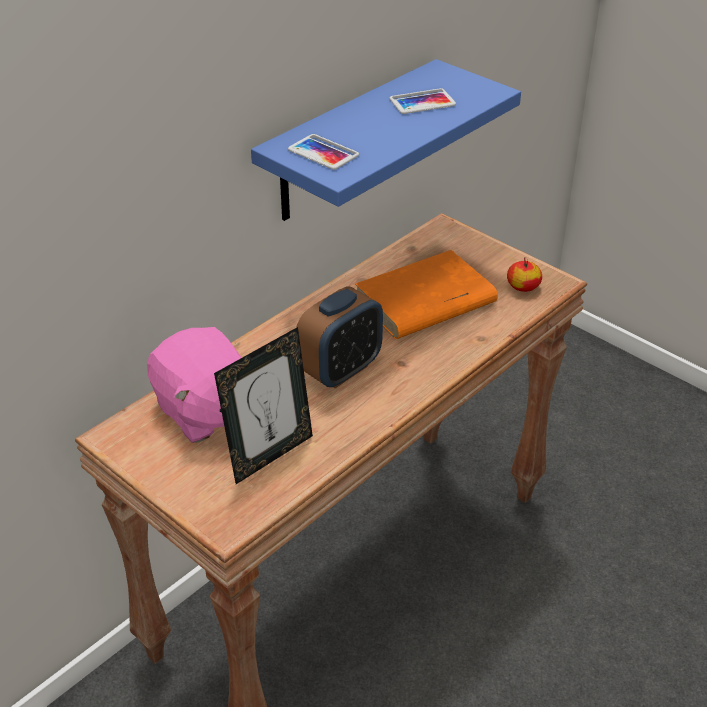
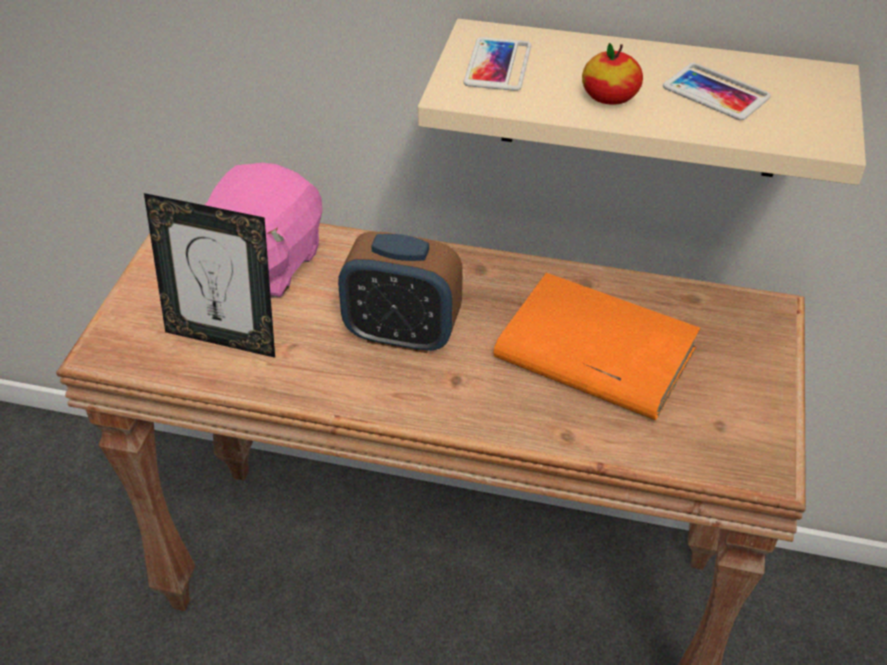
camera: 60 degrees right, 5 degrees up
(349, 142) = (642, 100): blue shelf -> beige shelf
(523, 286) = (720, 438): apple -> apple (609, 97)

